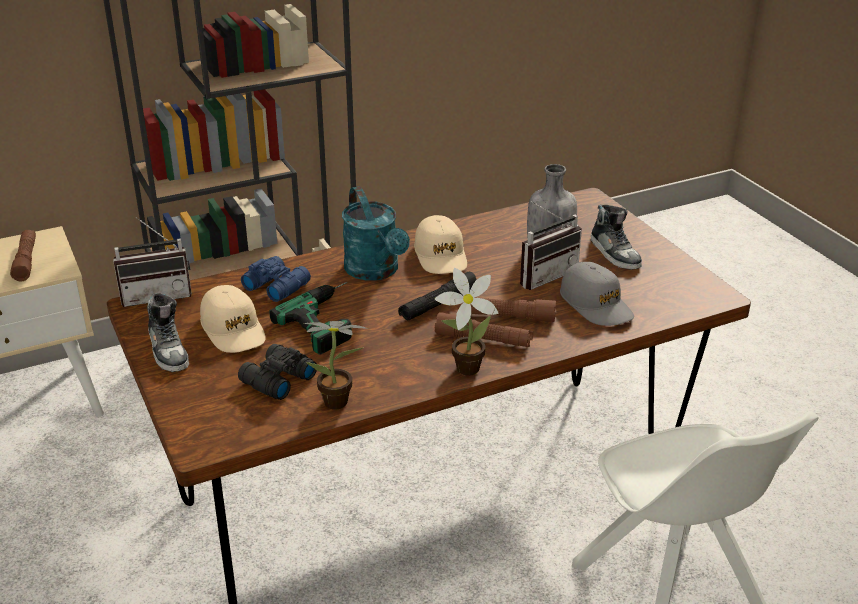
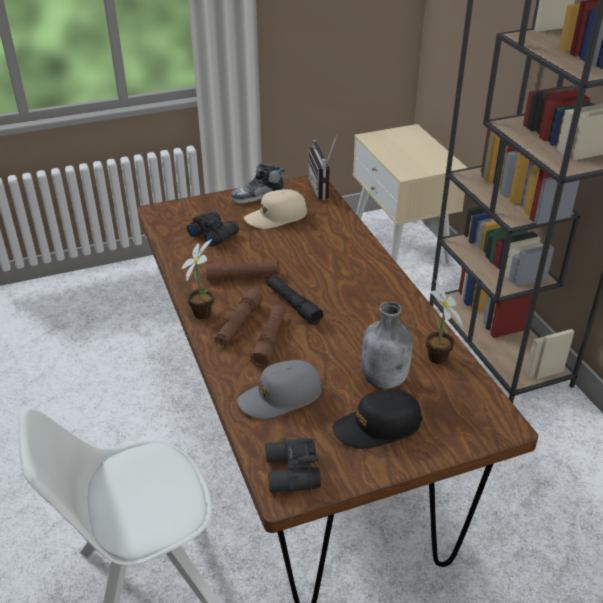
camera: 95 degrees right, 5 degrees up
(26, 261) = (417, 161): brown flashlight -> brown flashlight (243, 276)
(276, 285) = (332, 232): blue binoculars -> none
(330, 319) = (282, 254): power drill -> none
(340, 403) = (180, 257): potted plant -> potted plant (436, 360)
(376, 271) = (349, 276): turquoise watering can -> none
(441, 256) = (374, 311): beige cap -> none
(544, 275) = (337, 370): radio -> none
(615, 253) = (377, 427): shoe -> black cap
(692, 293) = (290, 473): none -> black binoculars

